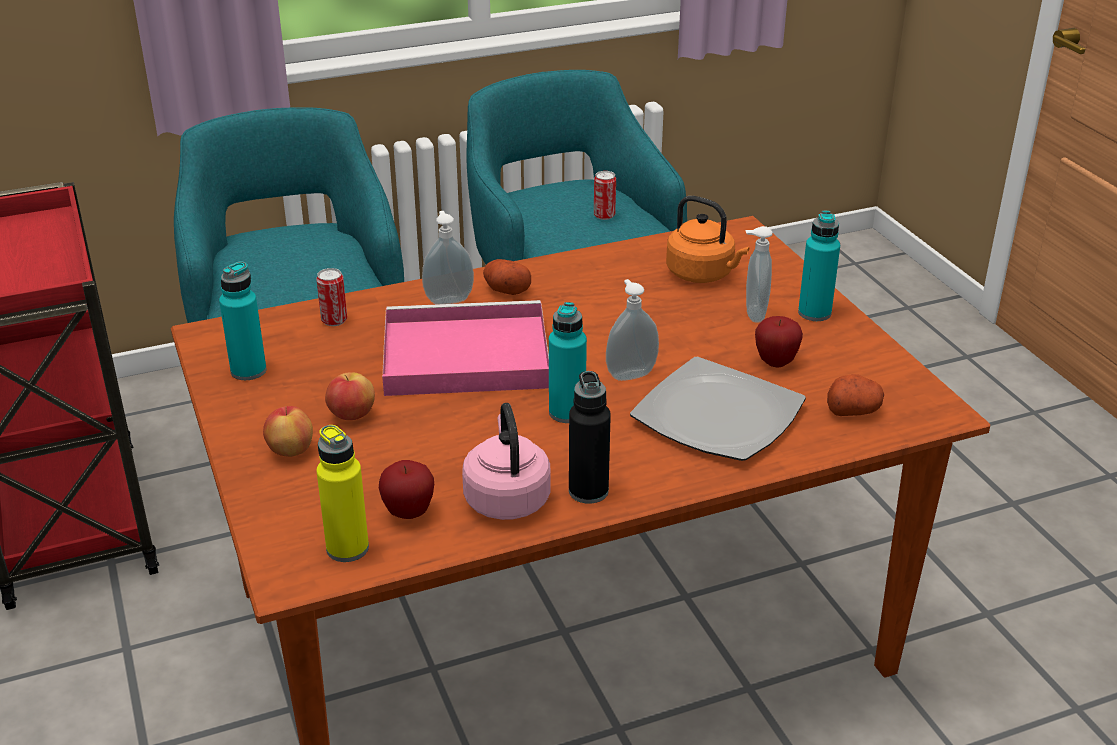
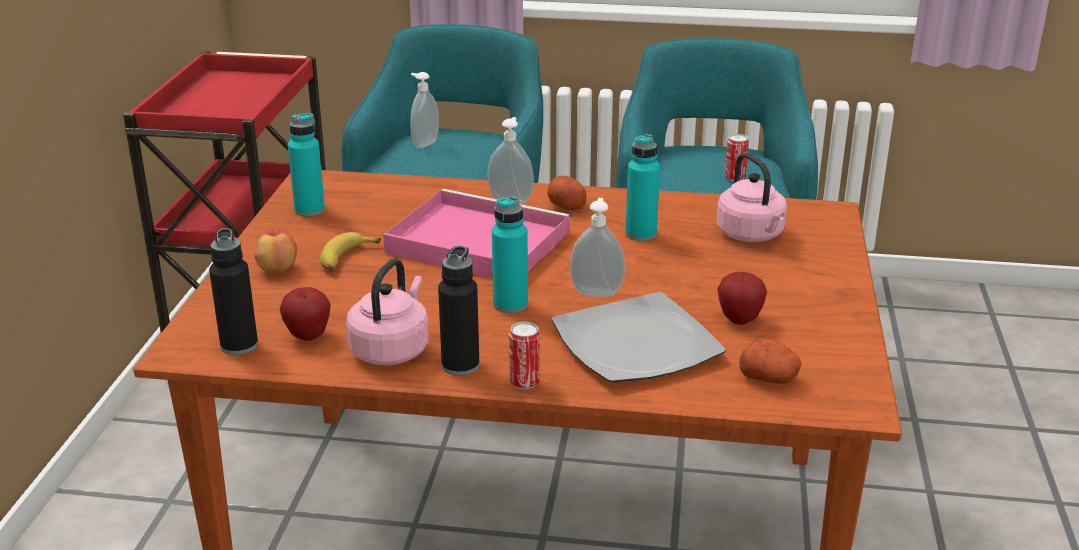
camera: 30 degrees right, 5 degrees down
(334, 320) = (408, 193): can -> can (524, 382)
(347, 548) = (239, 345): yellow bottle -> black bottle
(352, 415) = (346, 259): apple -> banana
(703, 274) = (752, 235): orange kettle -> pink kettle
(752, 314) = (762, 277): soap dispenser -> soap dispenser (424, 143)
(814, 313) = (824, 292): turquoise bottle -> turquoise bottle (641, 234)

